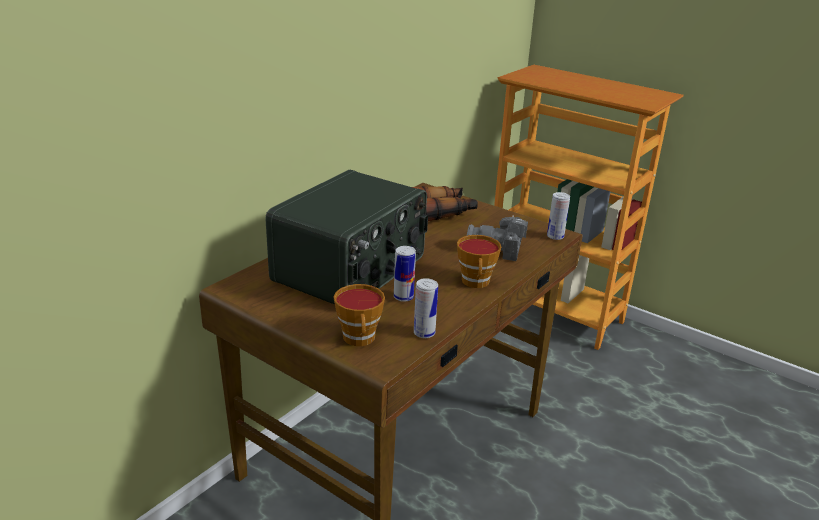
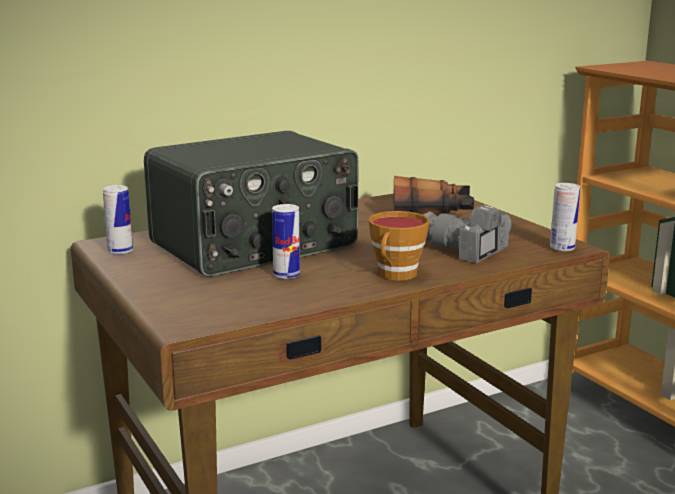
camera: 25 degrees right, 10 degrees down
(360, 339) = (187, 302): cup -> none
(424, 333) = (271, 308): can -> can (120, 251)

